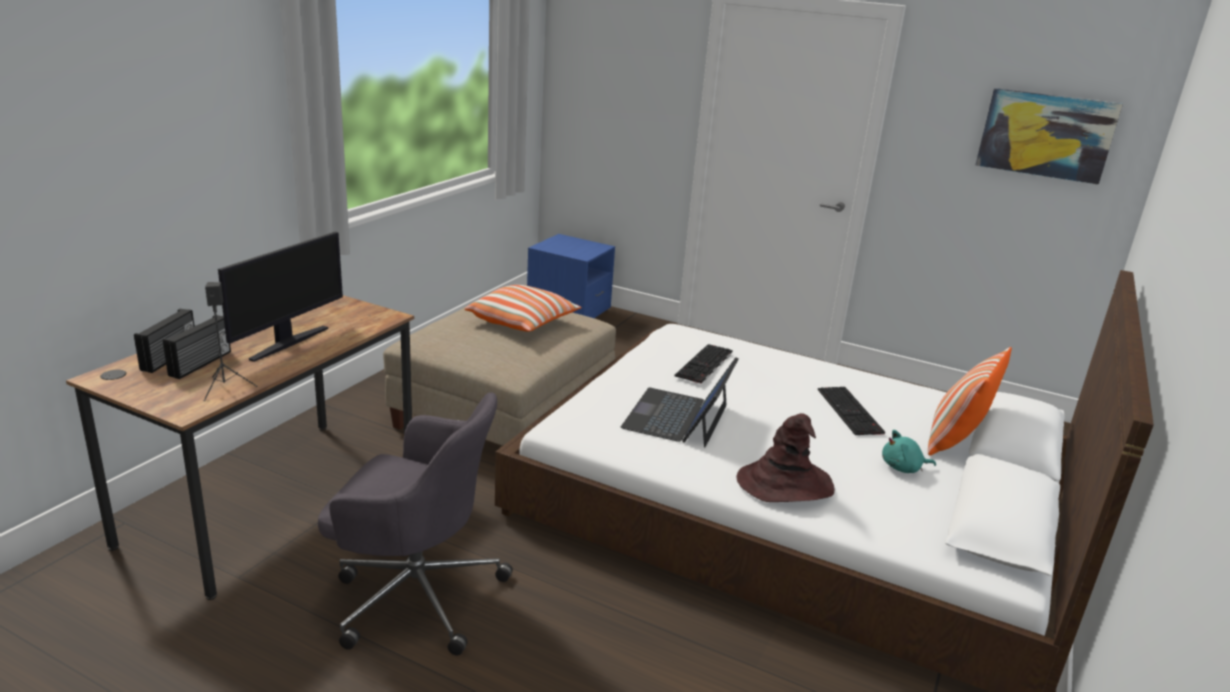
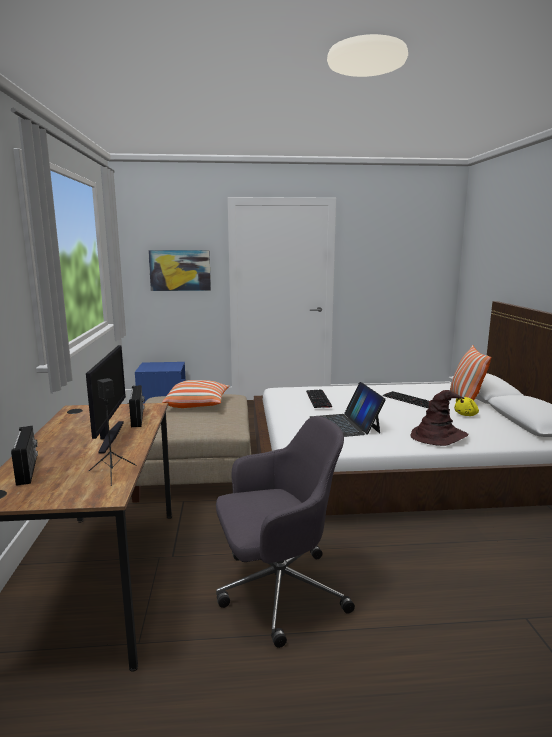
camera: 30 degrees left, 10 degrees down
(201, 364) = (64, 466): radio -> radio (138, 418)
(903, 468) = (466, 415): turquoise plush toy -> yellow plush toy
(1046, 135) = (412, 254): picture -> picture (180, 270)

